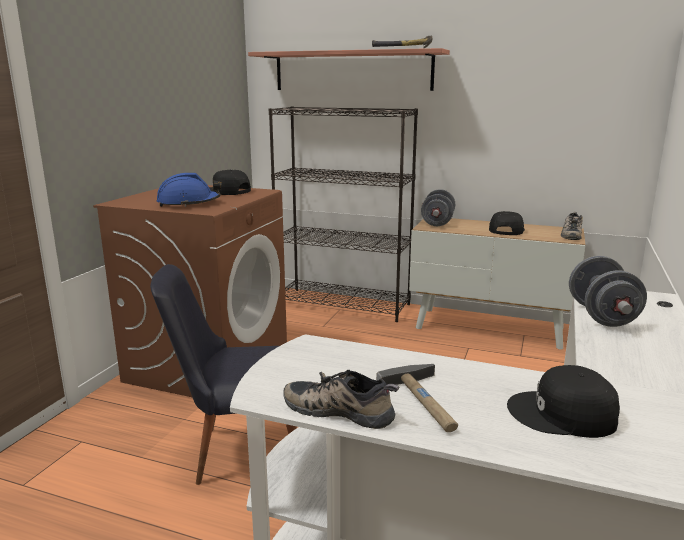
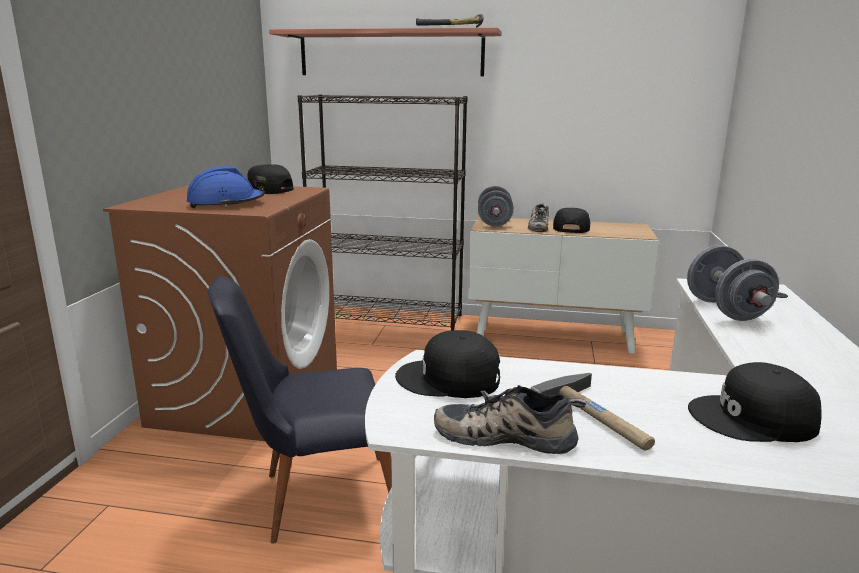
camera: 10 degrees left, 0 degrees up
(318, 361) = (449, 379): none -> black cap
(570, 234) = (638, 230): shoe -> shoe (537, 226)

